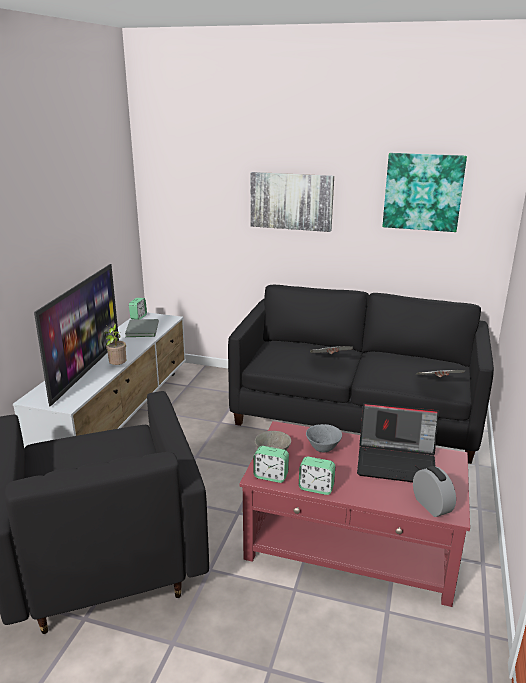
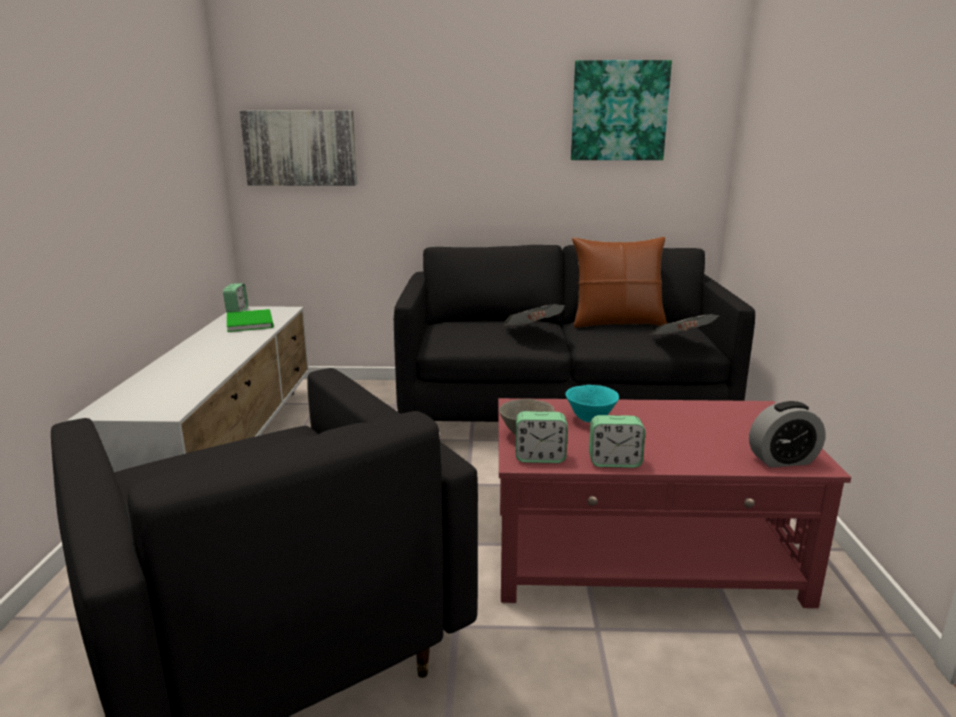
camera: 15 degrees left, 5 degrees down
(85, 370) = (181, 370): television -> none
(117, 367) = (231, 363): potted plant -> none
(143, 329) = (251, 322): grey book -> green book
(291, 201) = (448, 133): picture -> picture (300, 148)
(323, 449) = (590, 419): grey bowl -> turquoise bowl
(397, 462) = (699, 421): laptop -> none
(400, 358) = (617, 323): none -> brown pillow
(431, 506) = (782, 460): alarm clock -> alarm clock turned 120 degrees clockwise

